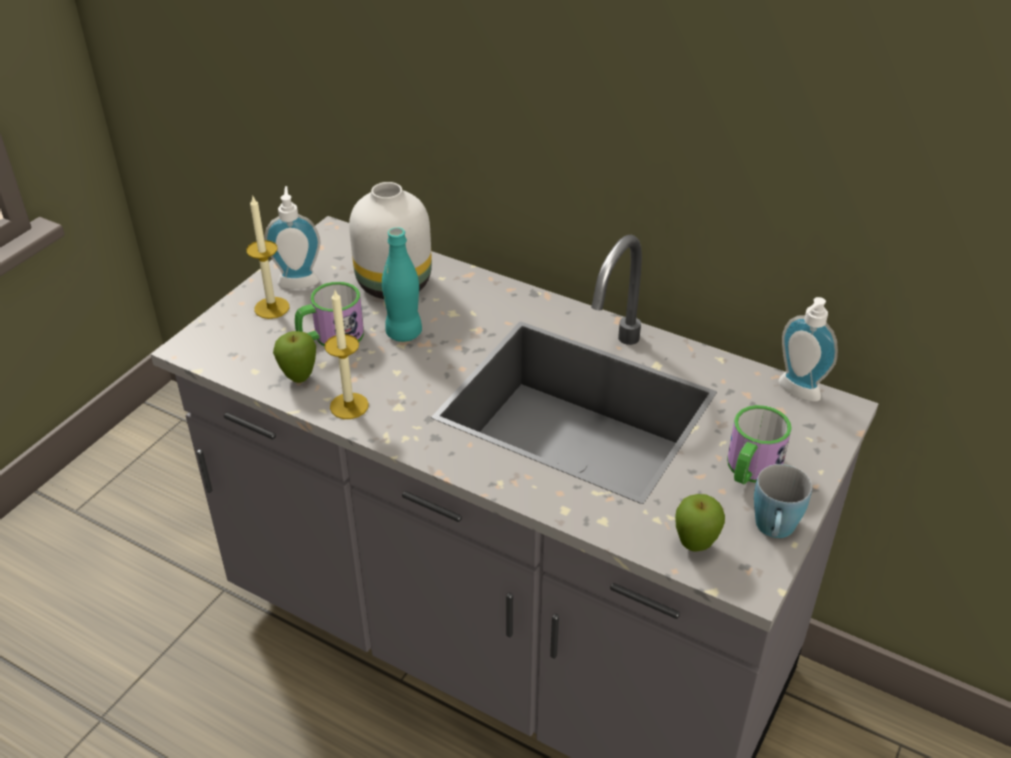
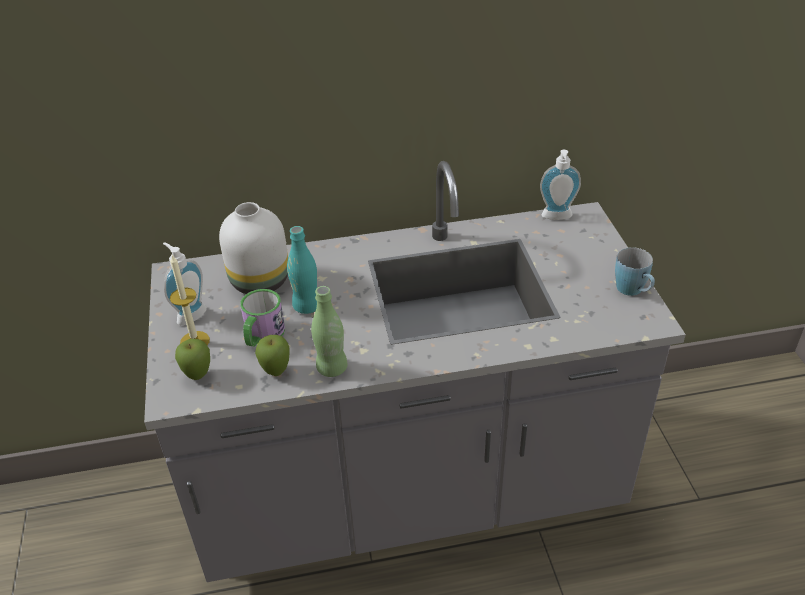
camera: 40 degrees left, 0 degrees up
(349, 406) = (332, 368): candle -> green bottle
(695, 546) = (610, 322): apple -> apple (198, 376)
(750, 470) = (586, 268): mug -> none

